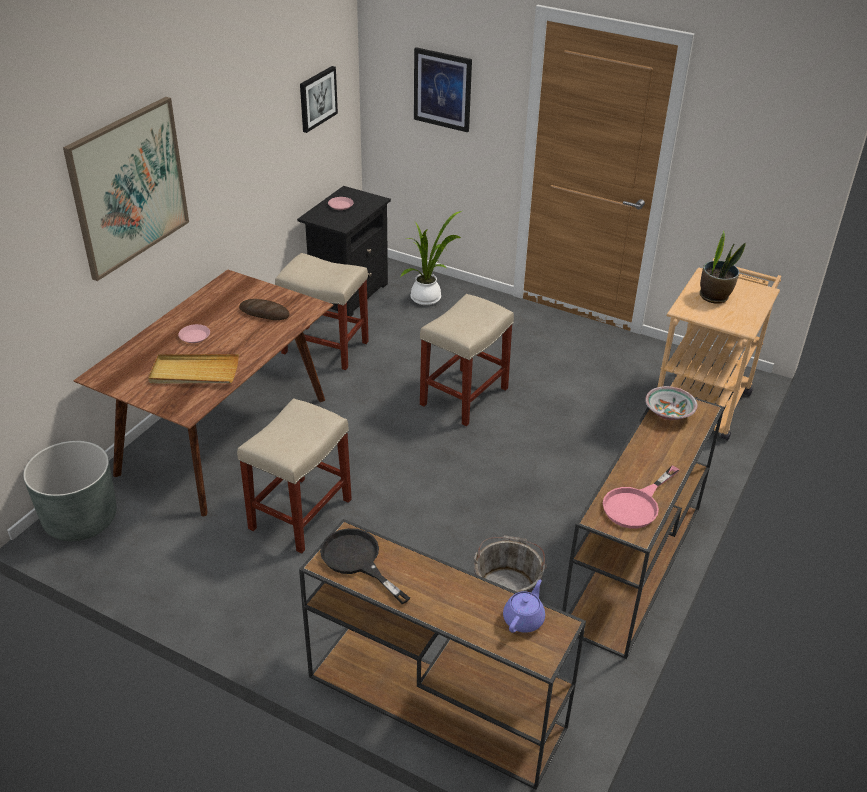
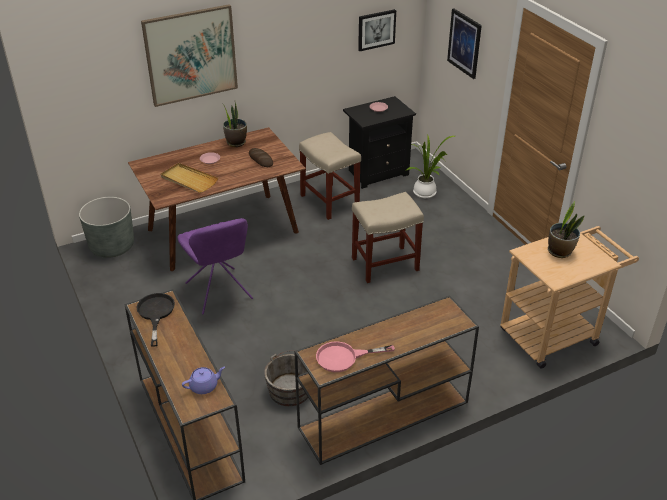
camera: 35 degrees right, 0 degrees up
(205, 302) = (236, 142): none -> potted plant
(300, 515) = (219, 293): beige stool -> purple chair
(668, 413) = (433, 313): bowl -> none

